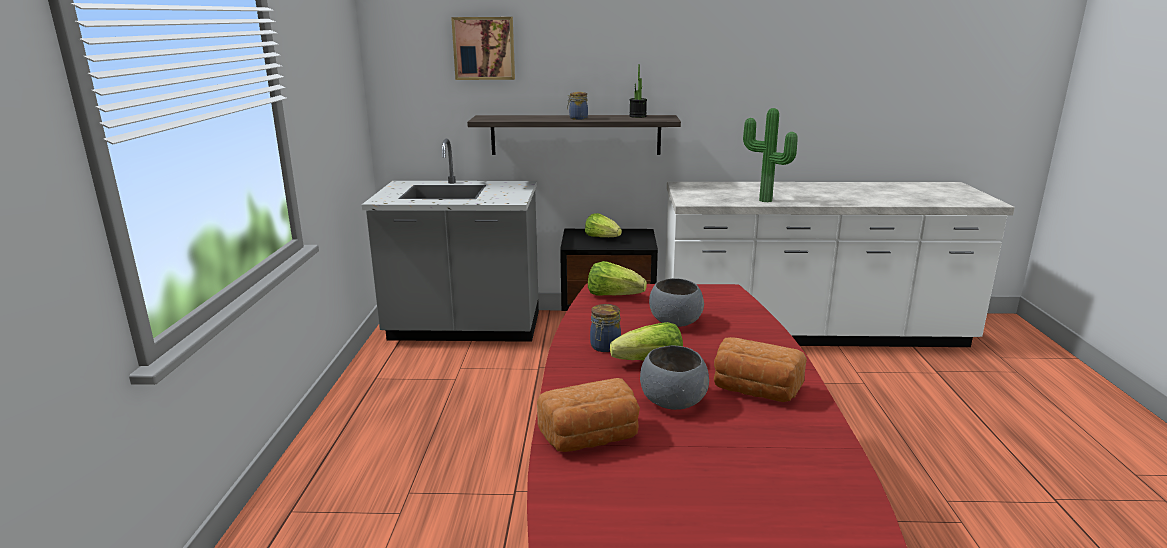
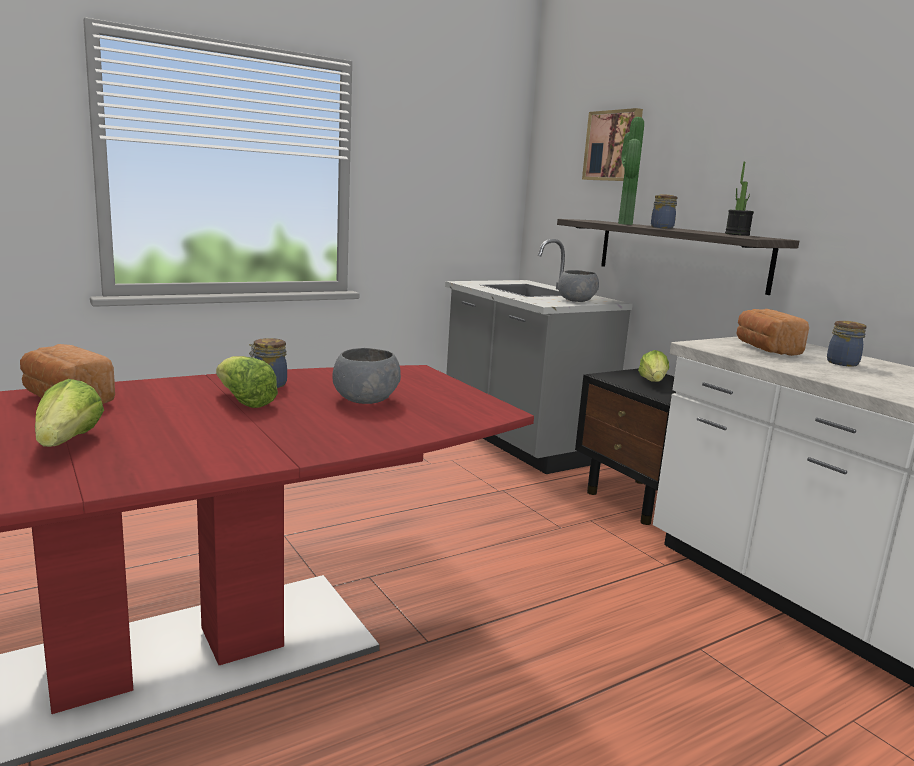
camera: 55 degrees right, 5 degrees down
(613, 296) = (405, 375): lettuce -> lettuce (68, 442)
(672, 402) = (158, 416): grey bowl -> grey bowl (575, 301)
(752, 190) = (843, 363): none -> jar
(754, 391) = (209, 443): bread -> bread (765, 349)
(764, 201) = (805, 370): potted plant -> potted plant (622, 224)

